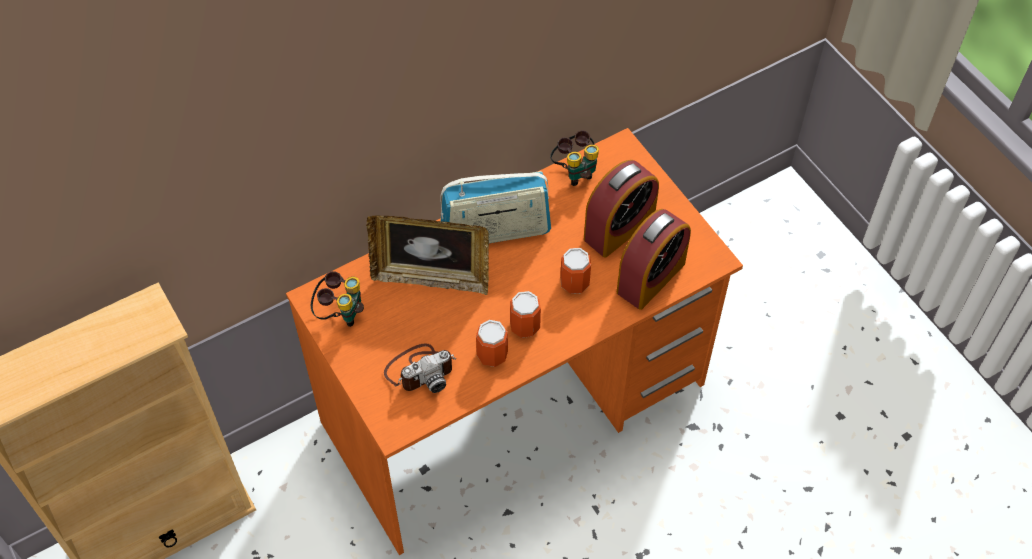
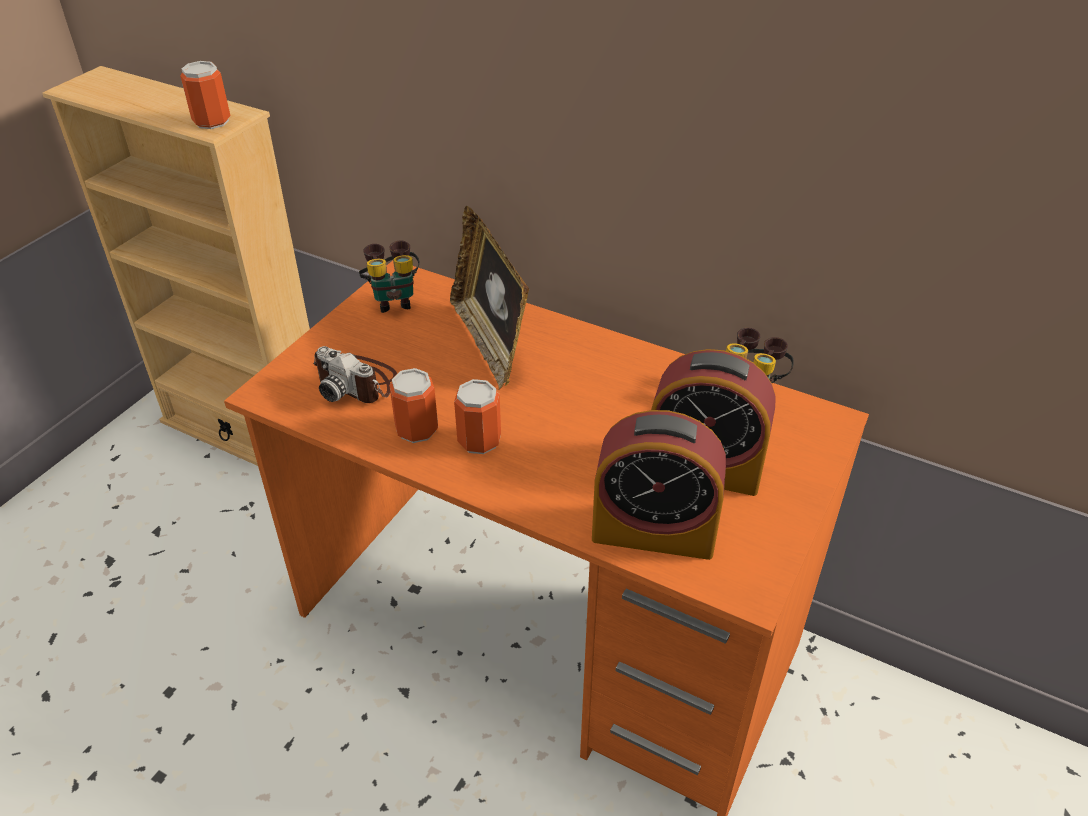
camera: 60 degrees right, 15 degrees down
(496, 232) = (596, 365): radio -> none
(574, 283) = (580, 459): can -> can (212, 121)

